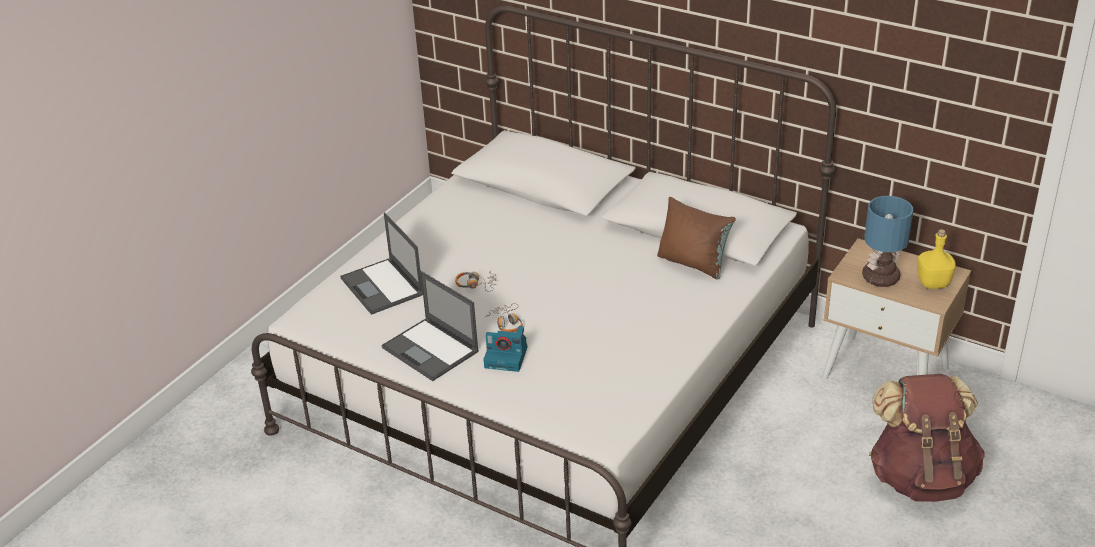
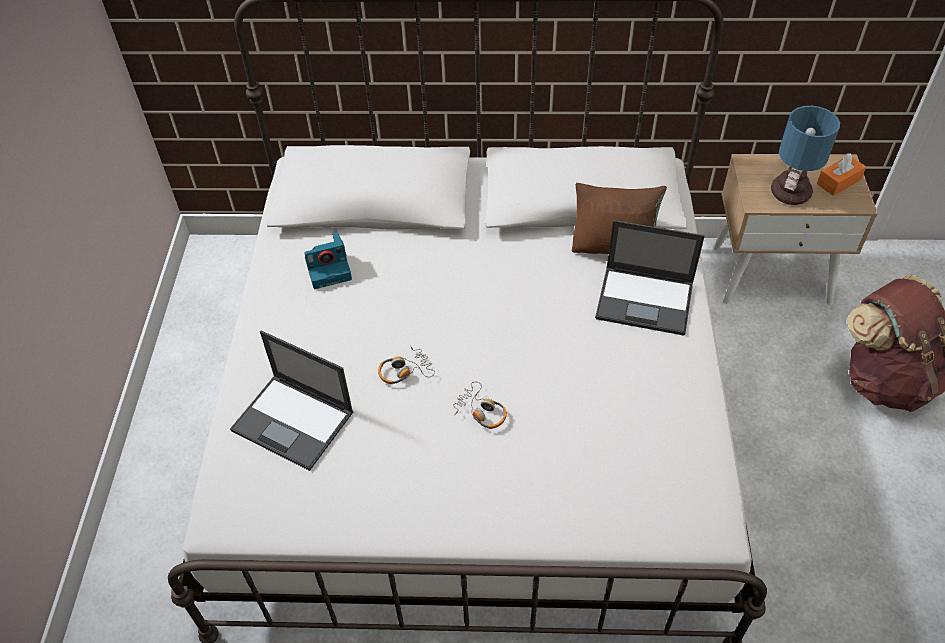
camera: 30 degrees left, 15 degrees up
(431, 350) = (423, 492): laptop -> laptop (646, 300)
(507, 357) = (519, 462): camera -> camera (329, 269)
(932, 283) = (838, 182): yellow bottle -> orange tissue box

